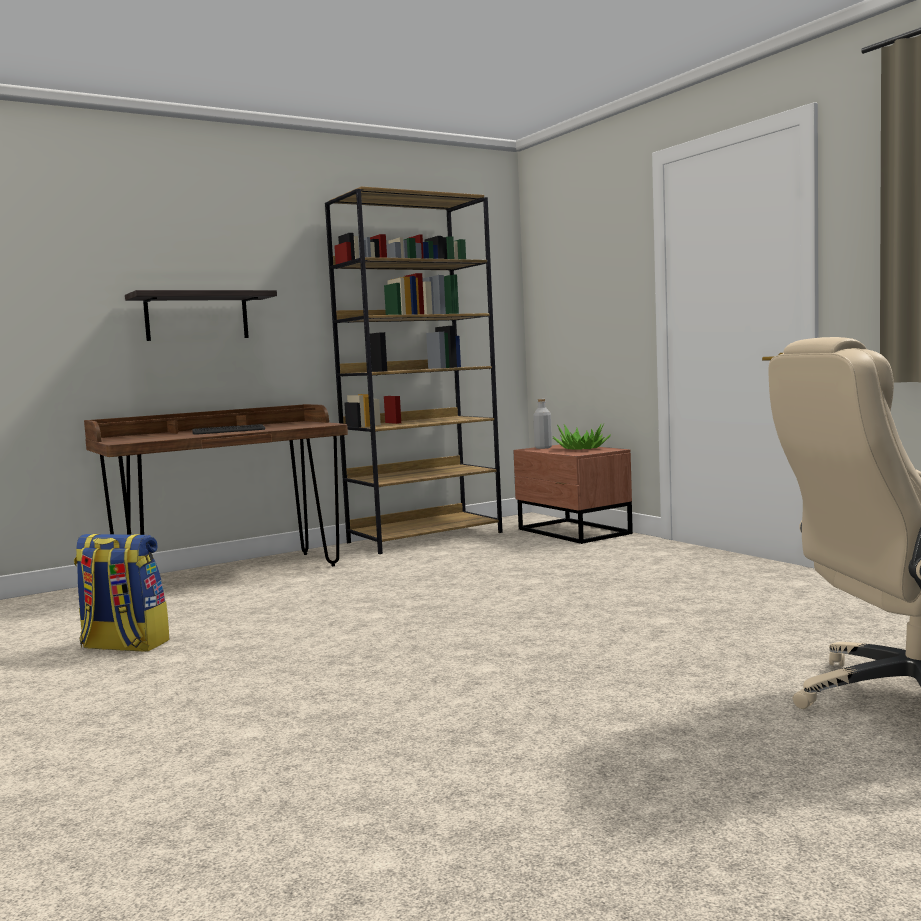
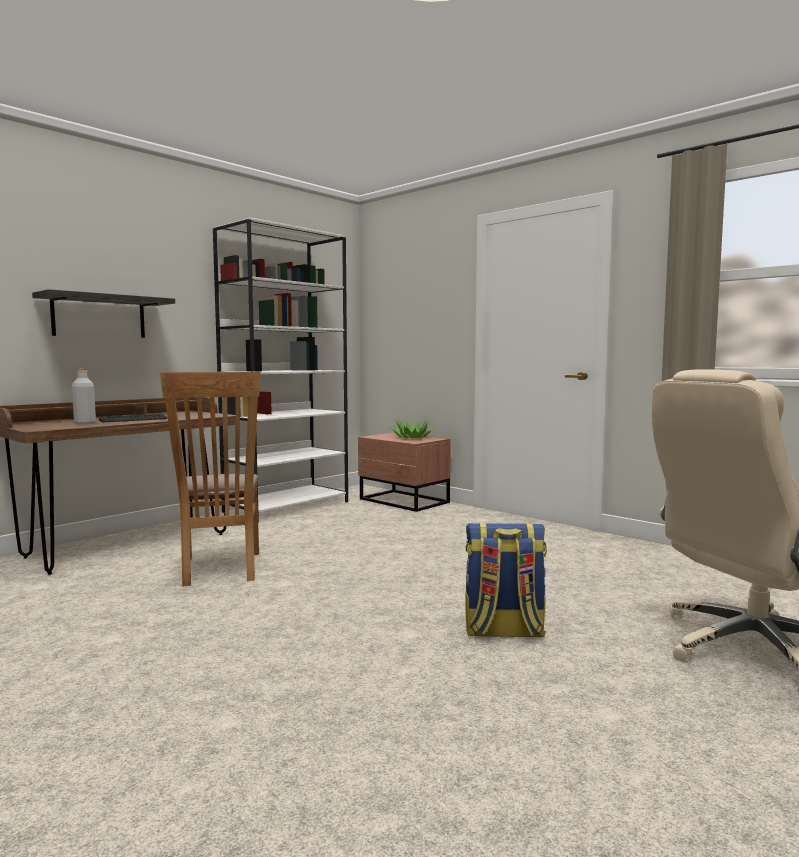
camera: 15 degrees left, 0 degrees up
(123, 646) = (51, 626): backpack -> backpack (503, 631)
(313, 601) = (220, 570): none -> brown chair
(425, 537) = (287, 506): brown bookcase -> white bookcase
(543, 447) = (380, 435): grey bottle -> grey bottle (85, 423)

